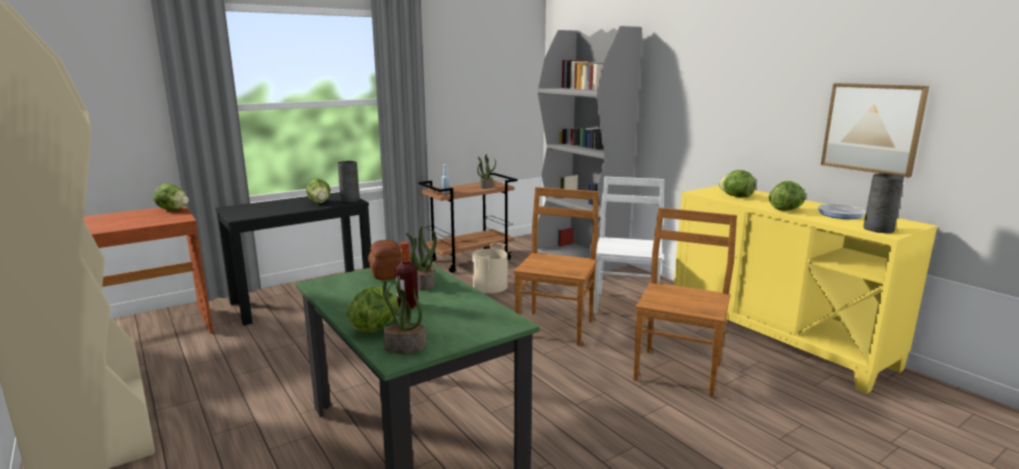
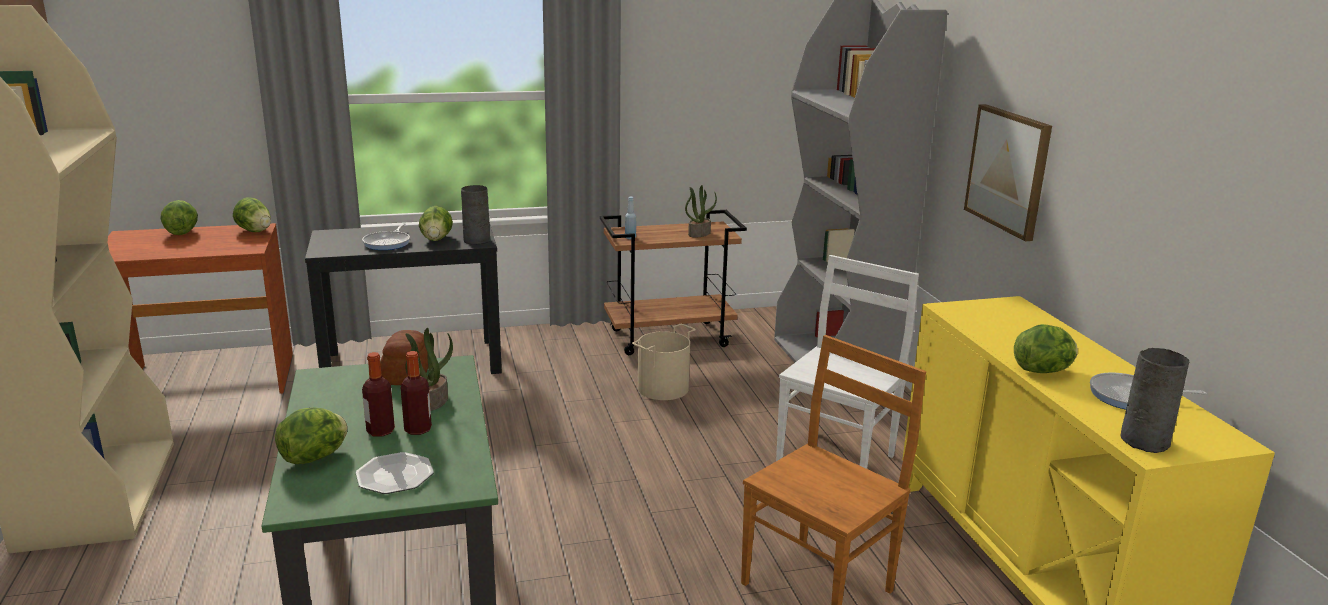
camera: 20 degrees right, 5 degrees up
(285, 208) = (388, 243): none -> frying pan
(404, 347) = (317, 493): potted plant -> none
(434, 300) = (418, 429): none -> bottle
(451, 327) = (395, 475): none -> plate
(555, 327) = (701, 474): brown chair -> none
(736, 196) = (999, 328): lettuce -> lettuce (182, 233)
(872, 128) = (1215, 257): picture -> picture (1008, 170)

